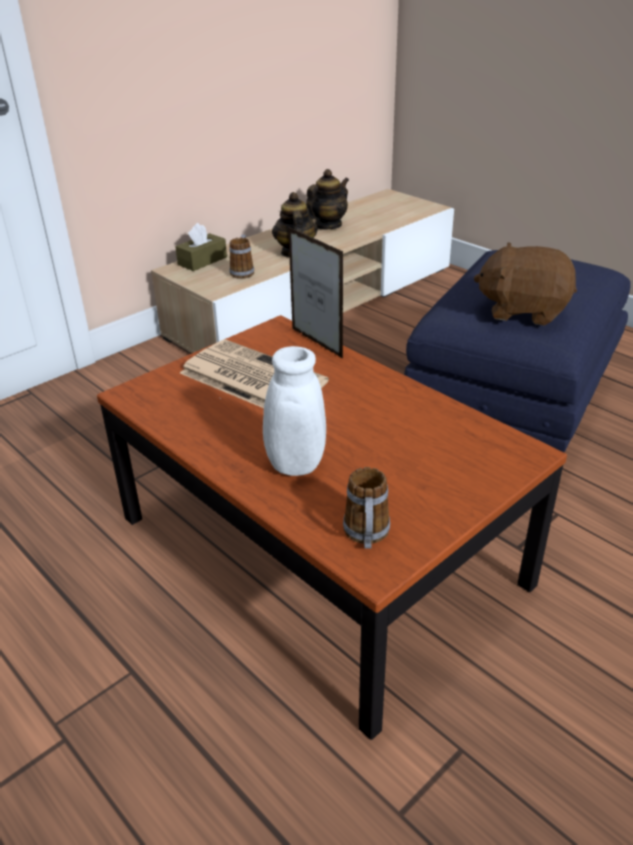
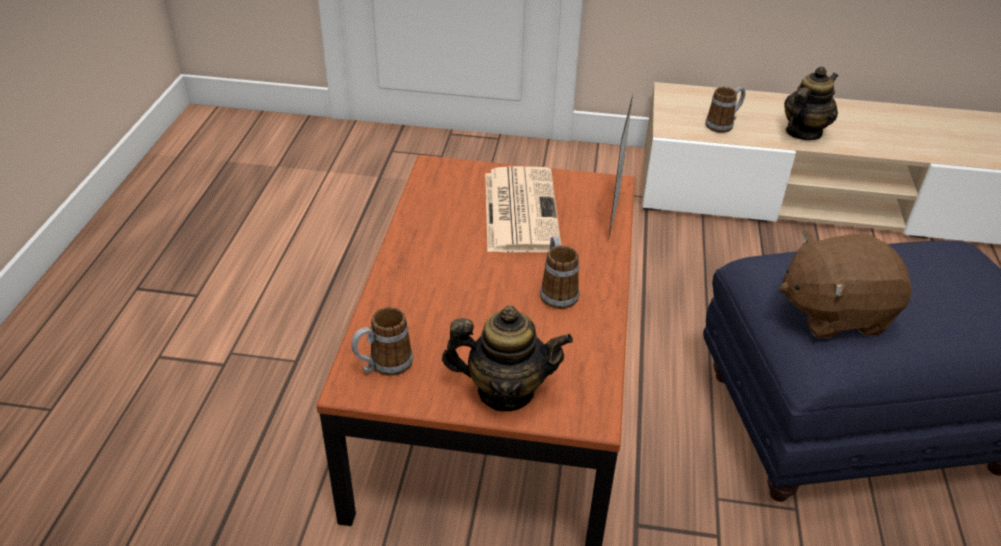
camera: 50 degrees right, 5 degrees up
(202, 261) = (707, 96): brown tissue box -> none
(291, 467) = (427, 288): white vase -> none
(327, 226) = (886, 123): teapot -> teapot (505, 391)
(372, 405) = (557, 291): none -> mug
(523, 310) = (833, 312): brown plush toy -> brown plush toy turned 75 degrees counterclockwise

